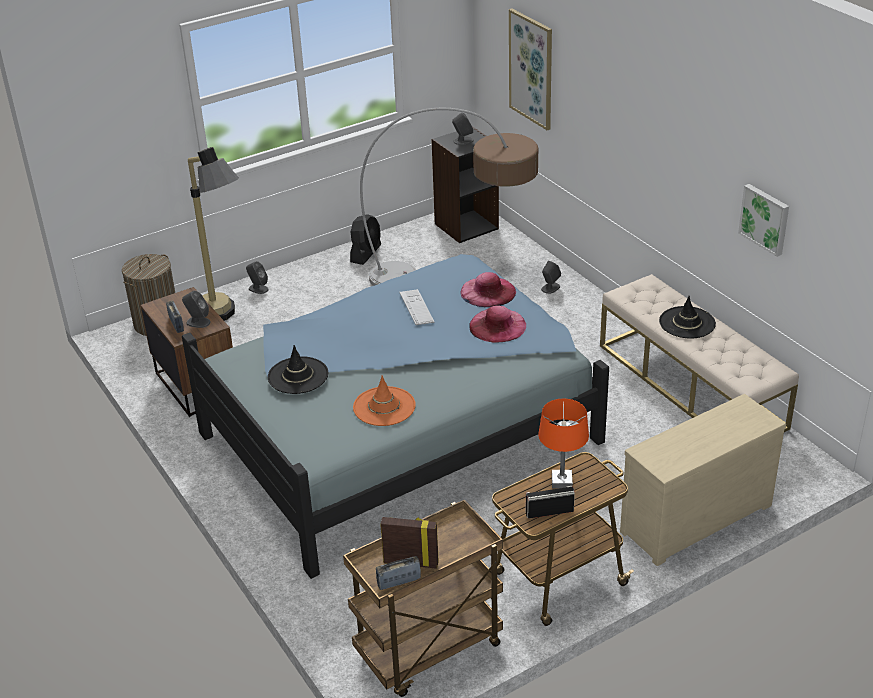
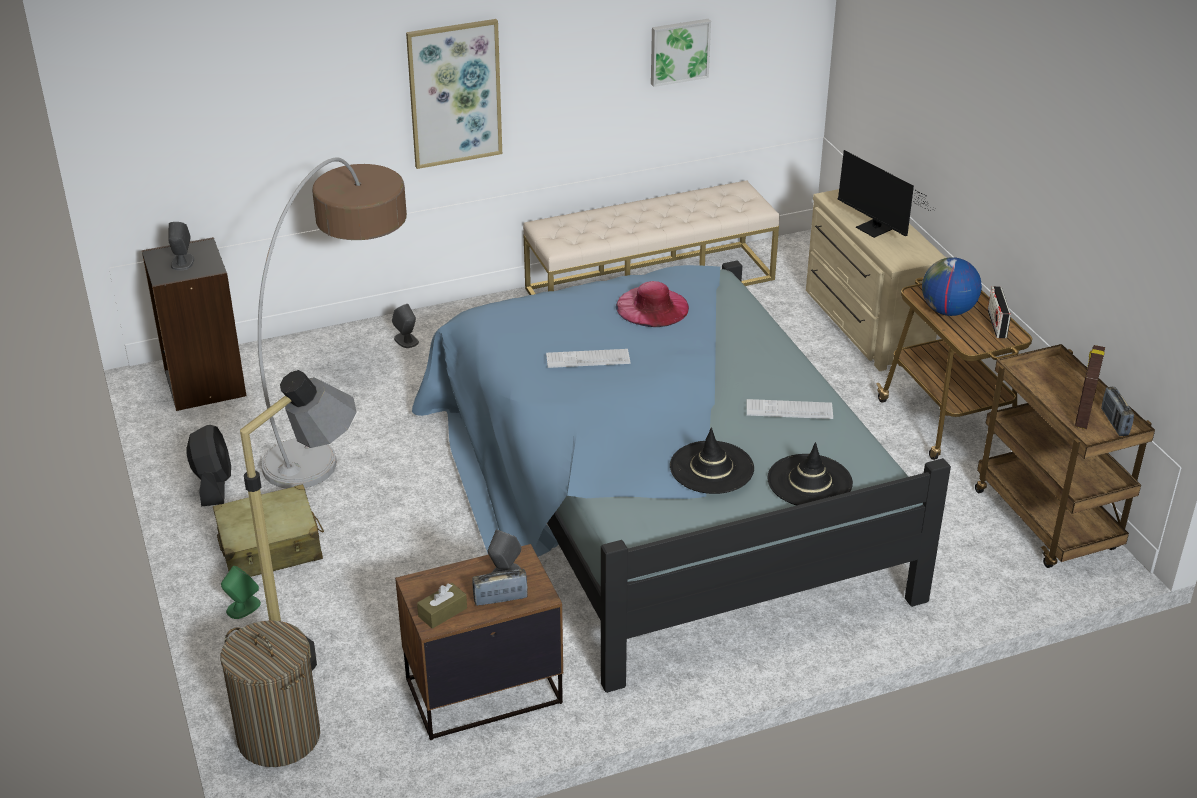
camera: 80 degrees left, 0 degrees up
(163, 307) = (442, 612): none -> brown tissue box
(258, 288) = (243, 607): grey speaker -> green speaker
(312, 285) = (270, 547): none -> beige suitcase
(366, 253) = (213, 485): black fan -> black fan turned 45 degrees clockwise
(384, 407) = (789, 410): orange hat -> keyboard
(488, 292) = (573, 304): pink hat -> none
(531, 69) = (241, 101): picture -> picture (454, 93)
(561, 481) = (947, 311): orange table lamp -> globe
(687, 323) = (637, 217): black hat -> black hat (809, 481)
(694, 435) = (876, 231): none -> monitor

